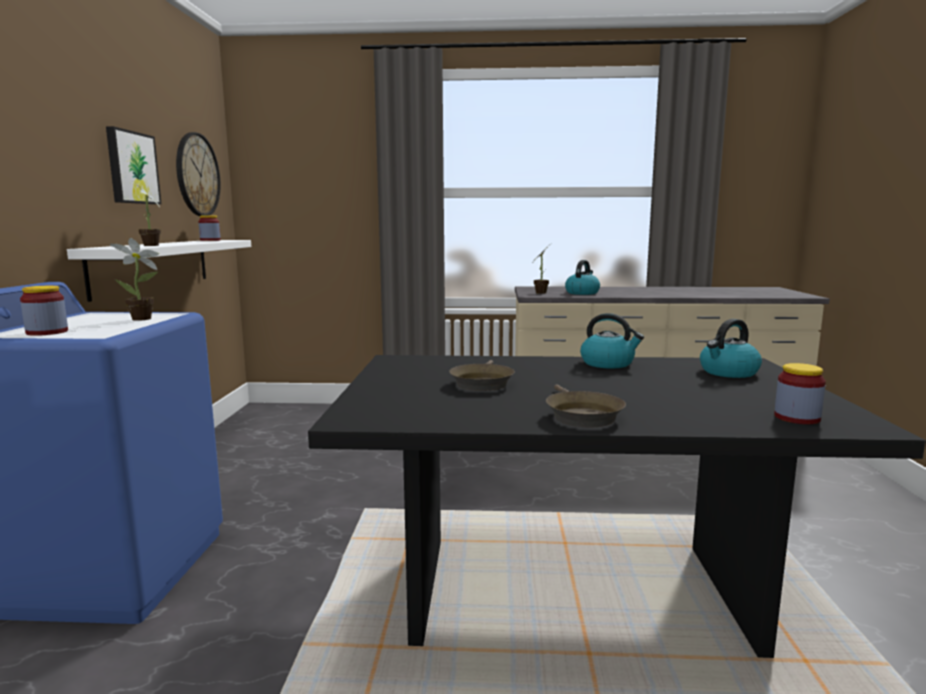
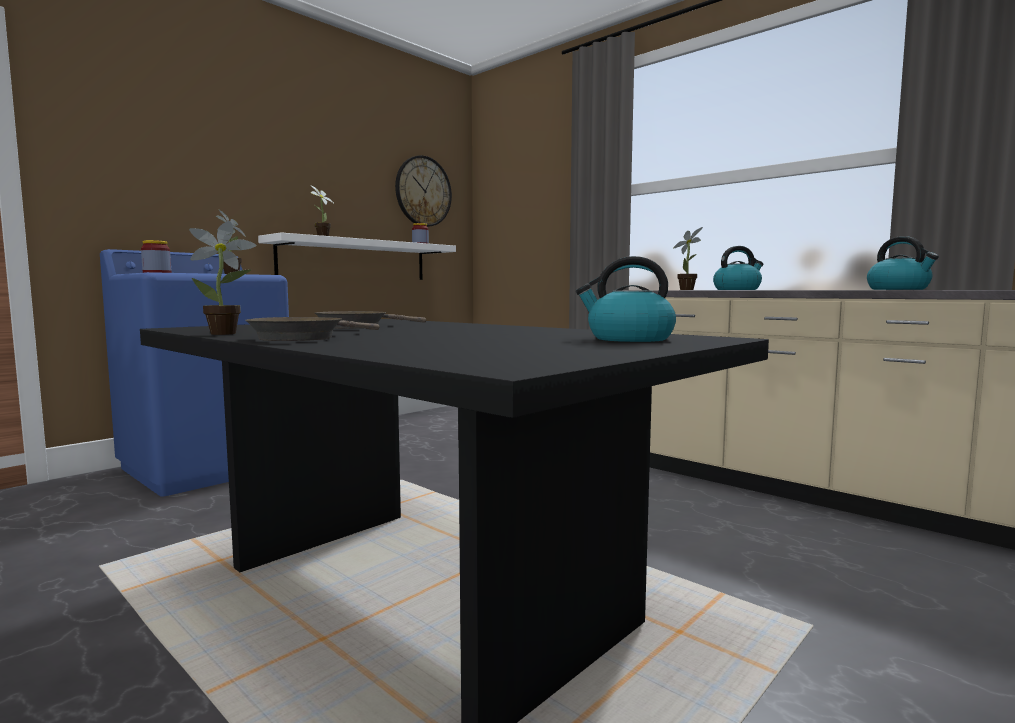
camera: 40 degrees right, 5 degrees down
(131, 168) = (339, 181): picture -> none
(480, 421) = (228, 333): none -> potted plant
(608, 363) = (533, 329): kettle -> kettle (899, 289)
(797, 418) = (472, 356): jar -> none

